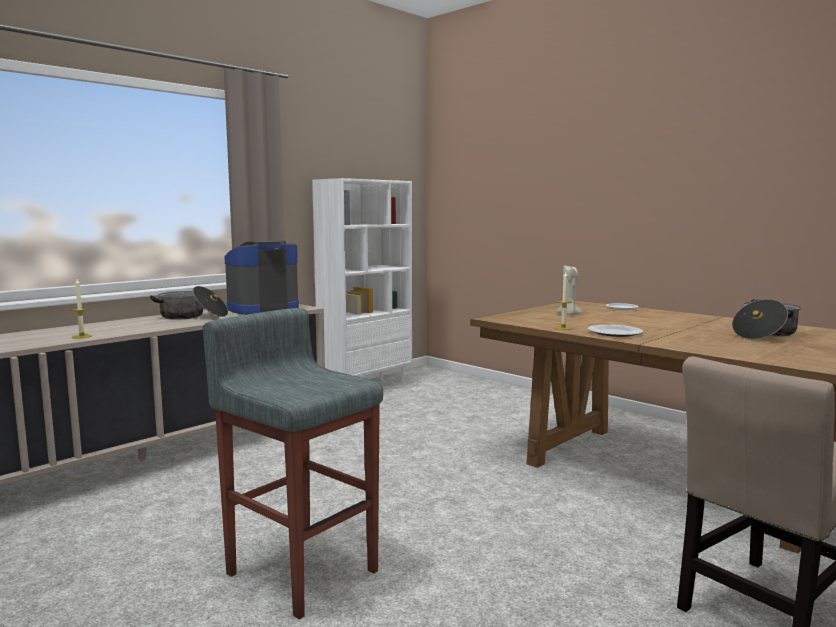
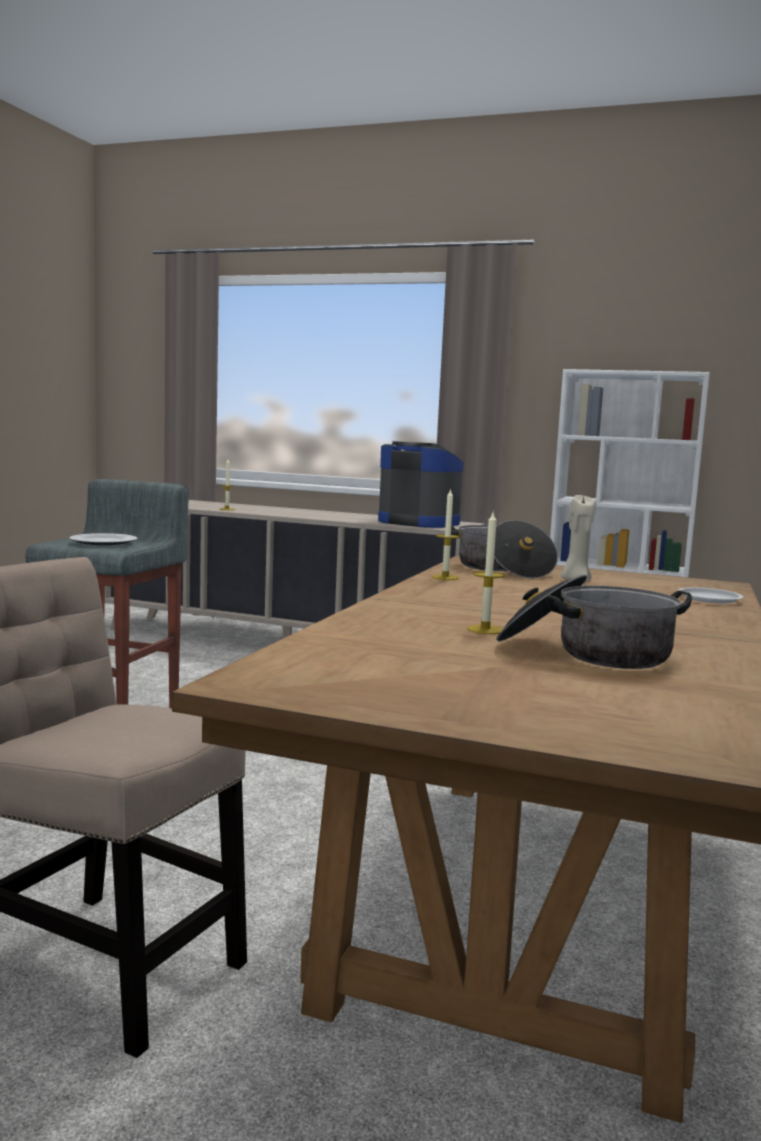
camera: 65 degrees right, 0 degrees up
(192, 316) = (347, 516): cooking pot -> cooking pot (501, 569)
(614, 333) = (443, 591): plate -> plate (103, 542)
(722, 338) = (485, 629): none -> candle

